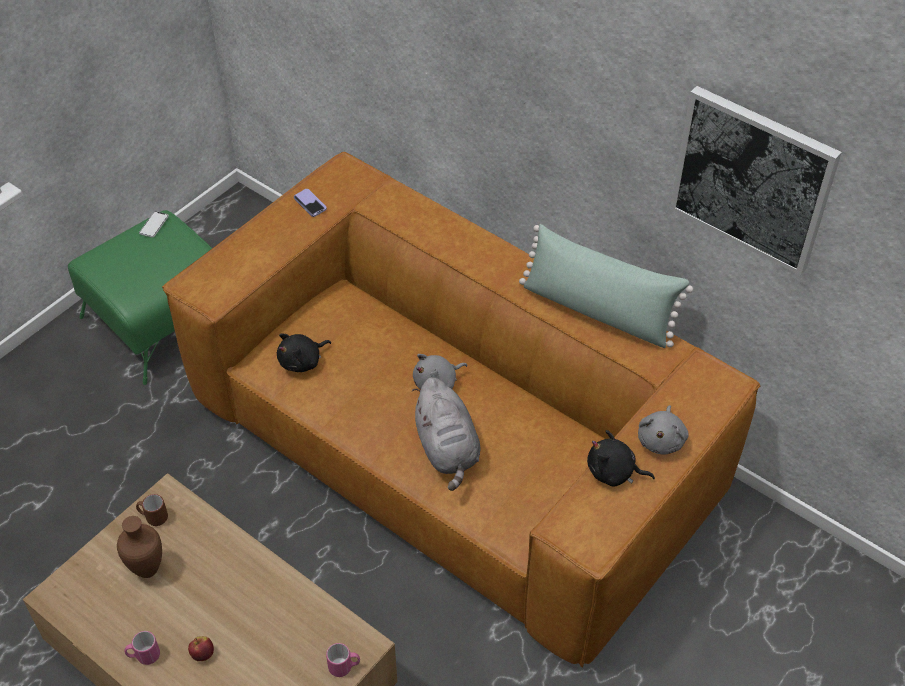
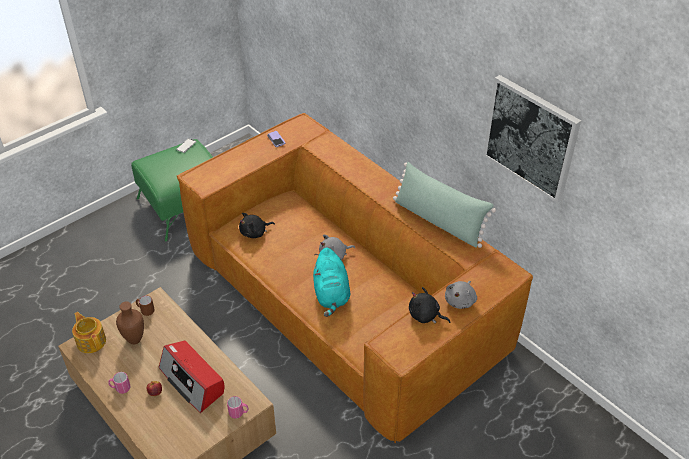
camera: 10 degrees right, 5 degrees down
(76, 583) = (91, 341): none -> teapot
(258, 625) = (193, 381): none -> radio
(447, 449) = (331, 294): grey plush toy -> turquoise plush toy

